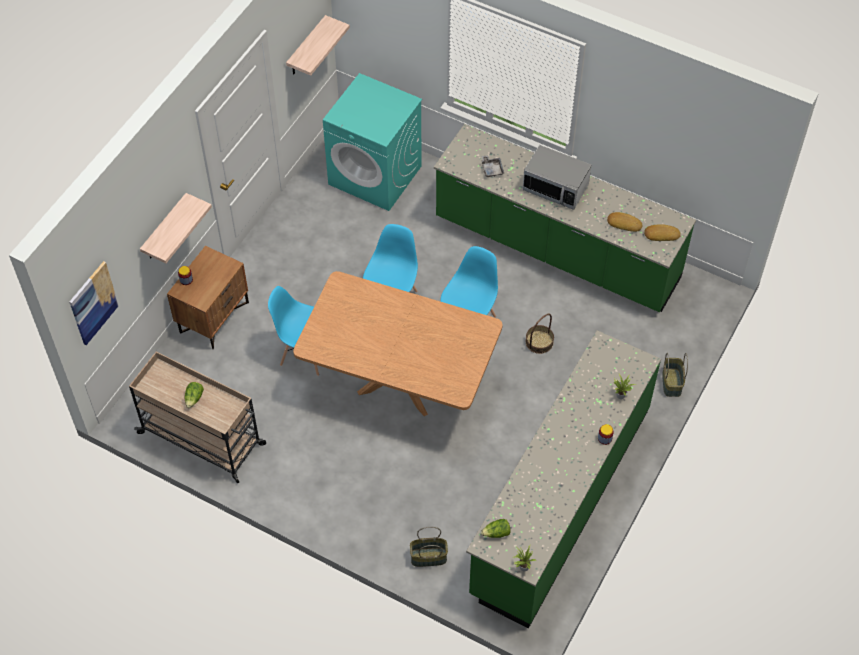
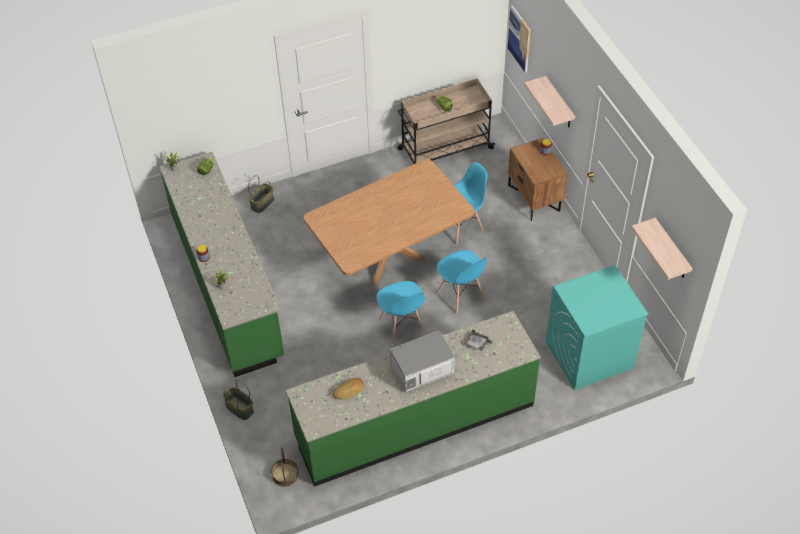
camera: 130 degrees right, 5 degrees down
(539, 342) = (348, 355): basket -> basket (285, 475)
(661, 234) = (316, 407): bread -> none

